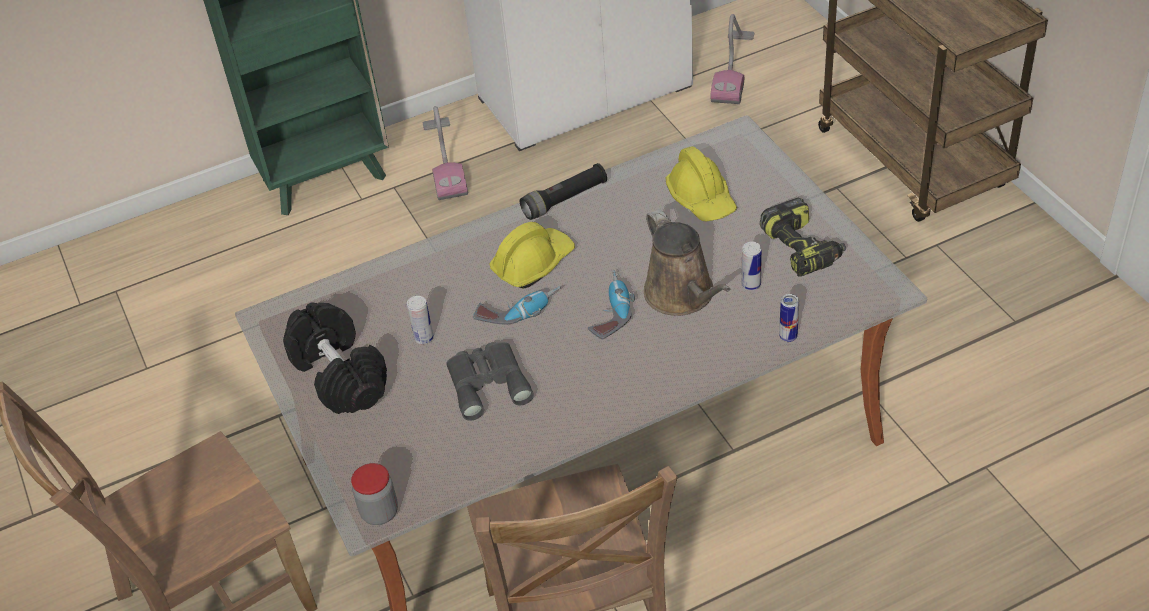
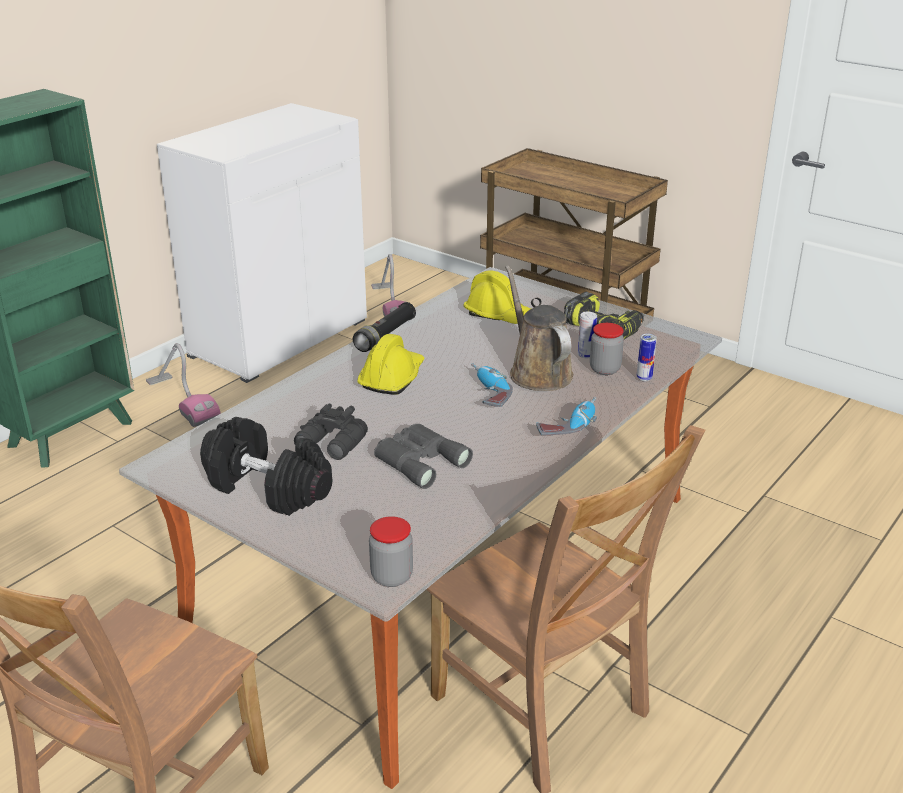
camera: 30 degrees left, 15 degrees down
(424, 338) = (332, 445): can -> black binoculars
(519, 311) = (406, 409): power drill -> power drill (569, 426)
(682, 295) = (537, 372): brown watering can -> brown watering can turned 150 degrees counterclockwise
(756, 312) = (605, 369): none -> jar

